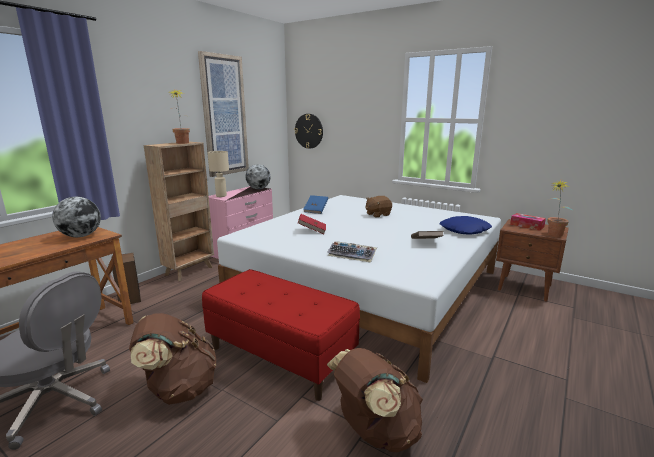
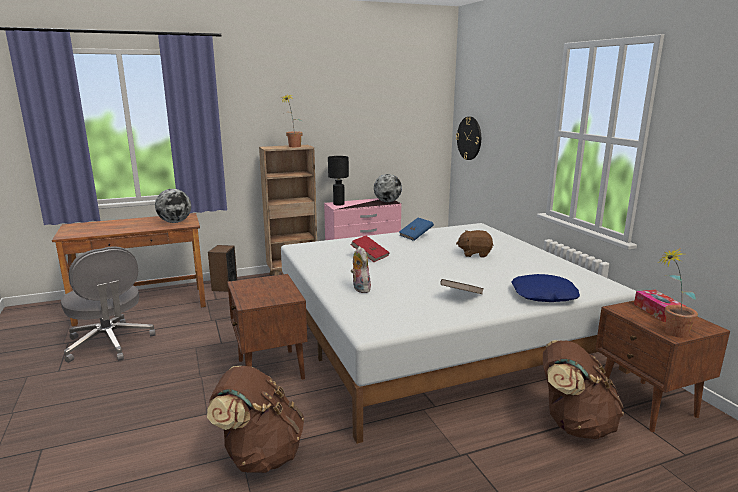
camera: 35 degrees right, 0 degrees up
(179, 389) = (177, 364): brown backpack -> brown backpack (574, 424)
(221, 196) = (338, 204): beige table lamp -> black table lamp
(224, 116) = (358, 118): picture -> none
(281, 356) = (270, 370): red bench -> brown nightstand
(352, 255) = (359, 289): keyboard -> plush toy

